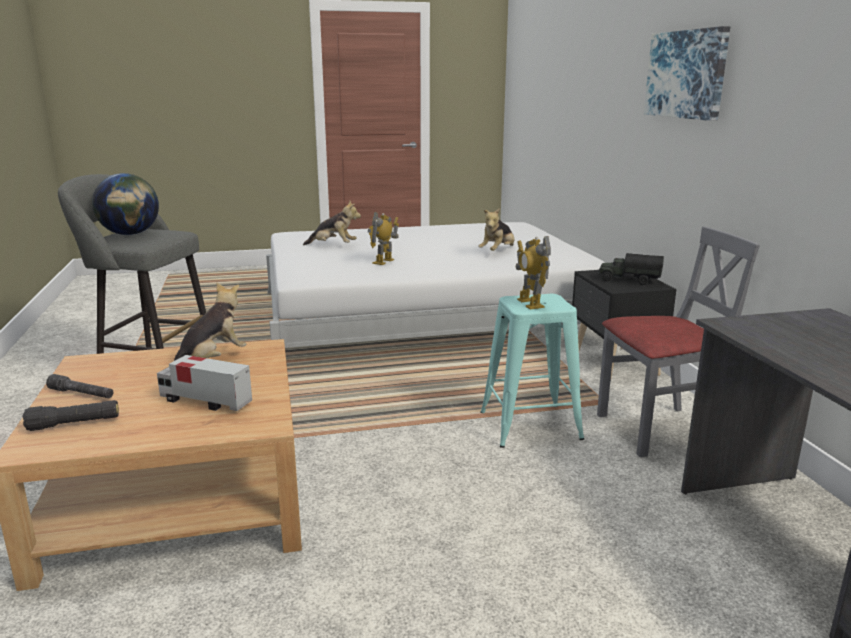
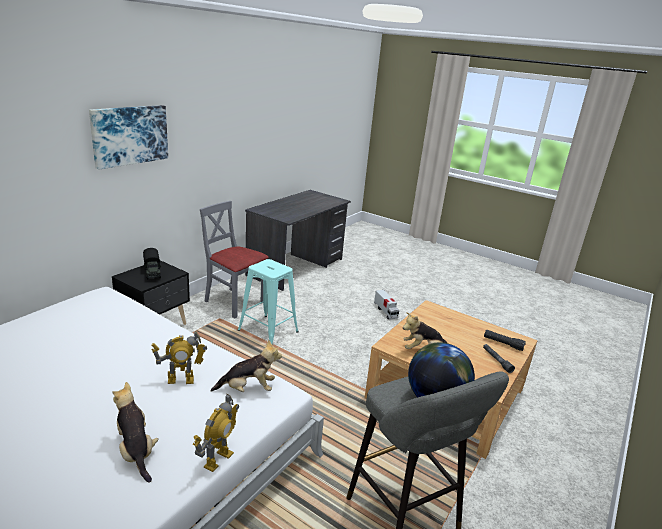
camera: 135 degrees left, 5 degrees up
(205, 401) = (444, 327): toy truck -> toy truck (385, 311)
(497, 251) = (98, 333): plush toy -> plush toy (248, 389)
(530, 303) = (275, 268): toy robot -> toy robot (218, 459)

